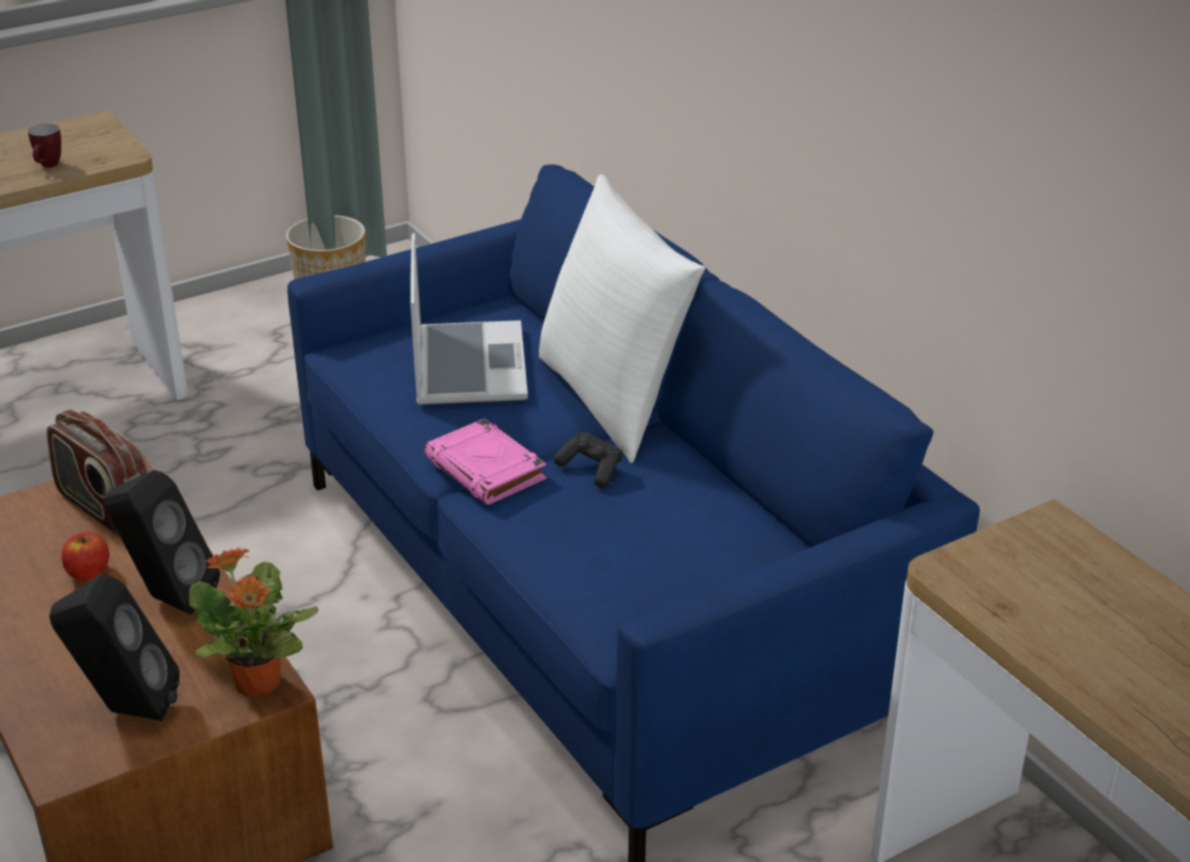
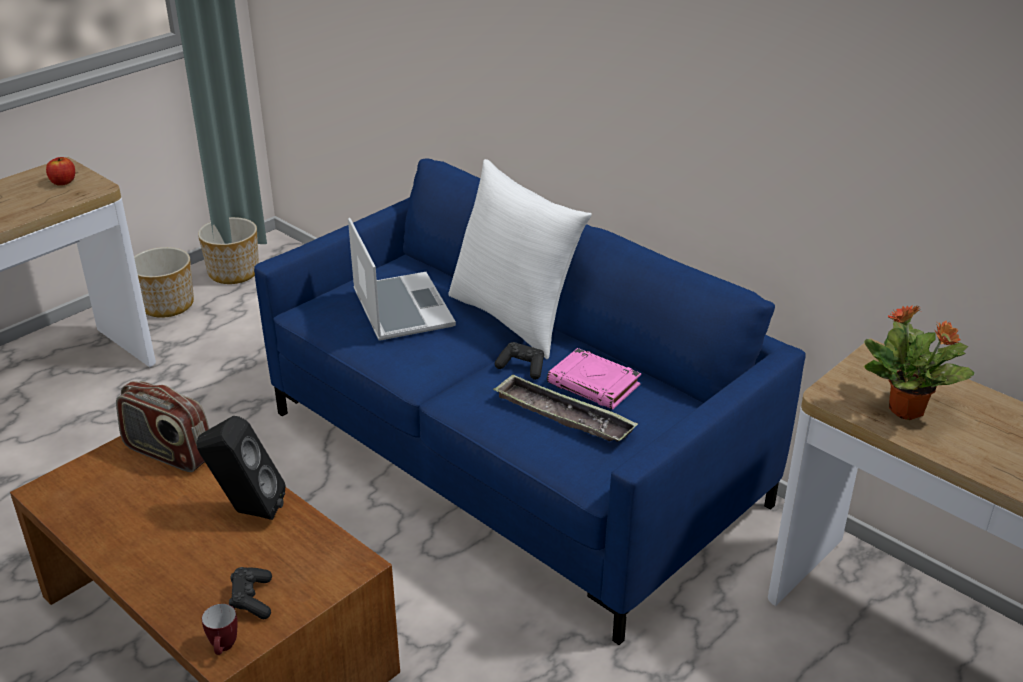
camera: 15 degrees left, 0 degrees up
(48, 166) = (41, 202): mug -> mug (224, 648)
(88, 572) = (176, 502): apple -> apple (63, 182)
(125, 710) = (252, 600): black speaker -> black game controller
(230, 322) = (166, 305): none -> planter
(258, 683) = (344, 561): potted plant -> potted plant (907, 411)
(486, 470) = (448, 379): pink book -> pink book (594, 384)
(615, 543) = (563, 416): none -> tray

